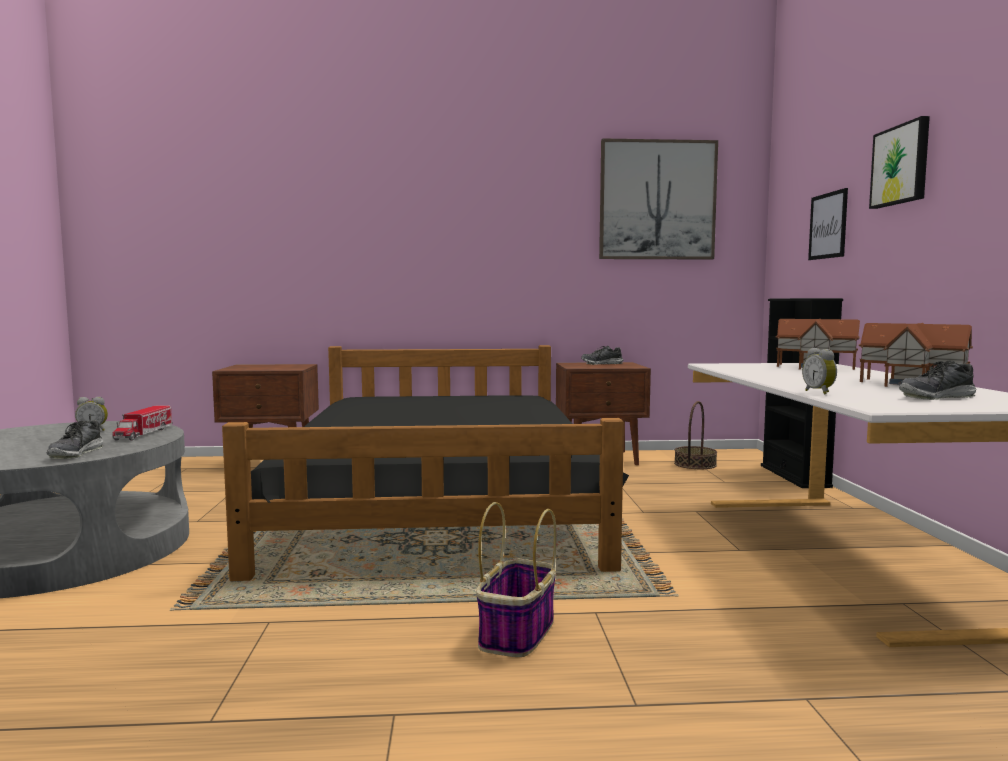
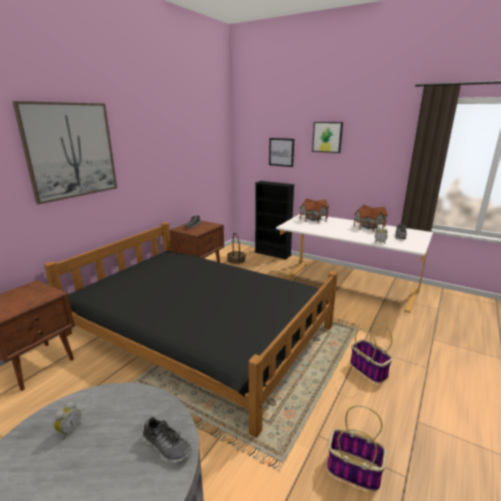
camera: 55 degrees left, 15 degrees up
(143, 433) = (123, 403): toy truck -> none
(202, 664) = (352, 470): none -> basket
(657, 200) = (198, 134): picture -> picture (71, 150)

